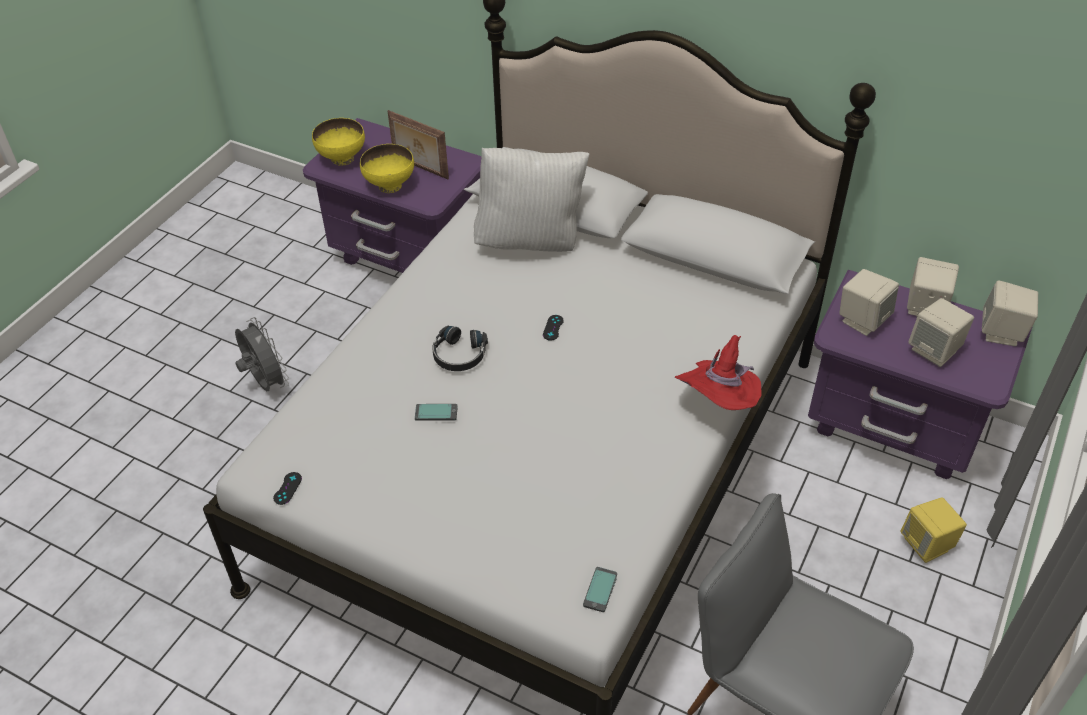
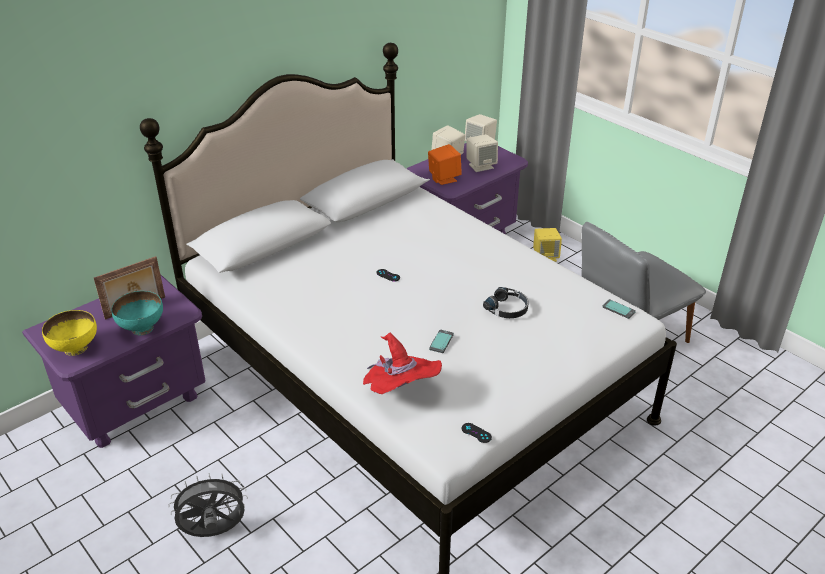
camera: 70 degrees left, 10 degrees down
(390, 185) = (142, 328): yellow bowl -> turquoise bowl
(459, 355) = (388, 320): black headphones -> black headphones (507, 309)
(531, 241) = (291, 265): white pillow -> none
(719, 404) = (493, 232): red hat -> red hat (400, 392)
(862, 320) = (444, 178): beige speaker -> orange speaker

